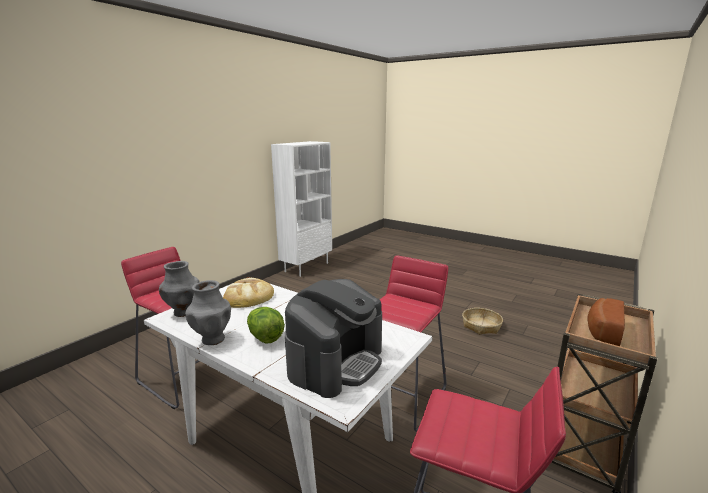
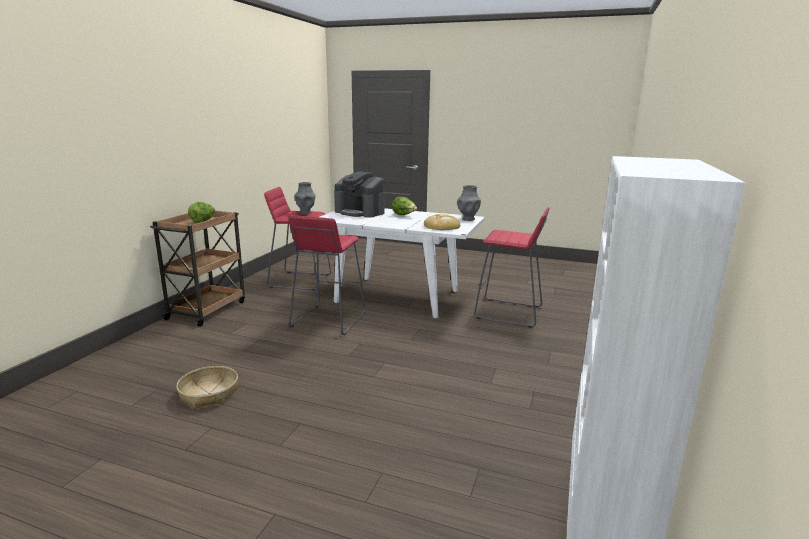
camera: 165 degrees right, 0 degrees up
(213, 339) = (430, 214): grey vase -> grey vase (306, 213)
(336, 362) = (360, 212): coffee machine -> coffee machine turned 75 degrees counterclockwise
(602, 331) = (203, 221): bread -> lettuce

